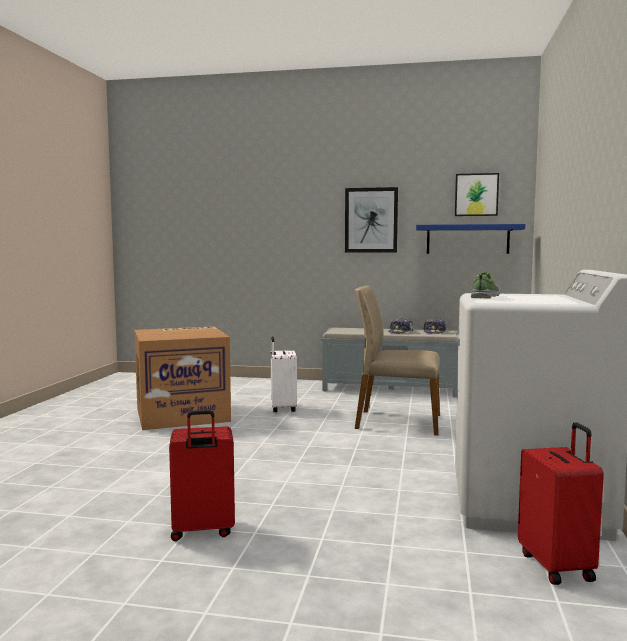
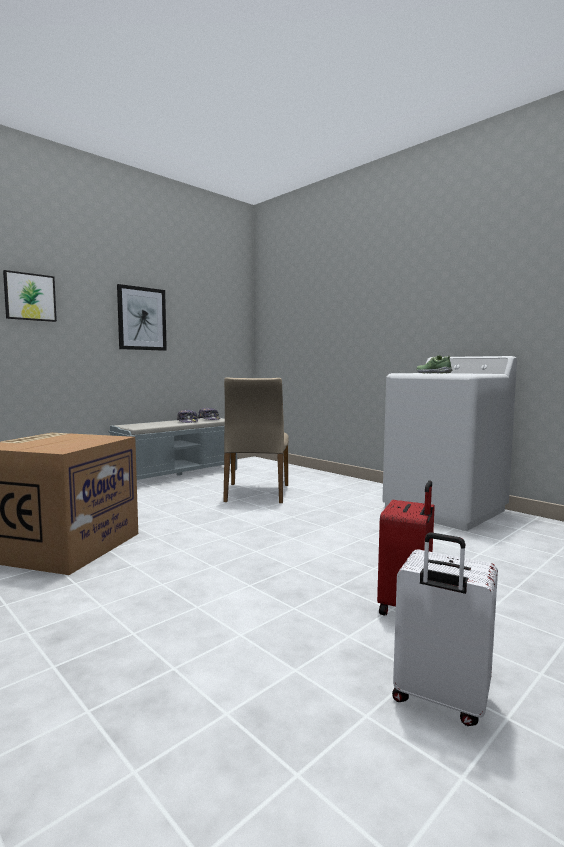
camera: 55 degrees left, 0 degrees up
(282, 408) = (146, 510): white suitcase -> white suitcase (439, 700)
(397, 422) = (256, 493): beige chair -> beige chair turned 45 degrees counterclockwise
(467, 239) = (216, 341): blue shelf -> none
(476, 195) = (220, 305): picture -> picture (30, 297)
(558, 566) = (529, 529): red suitcase -> none

